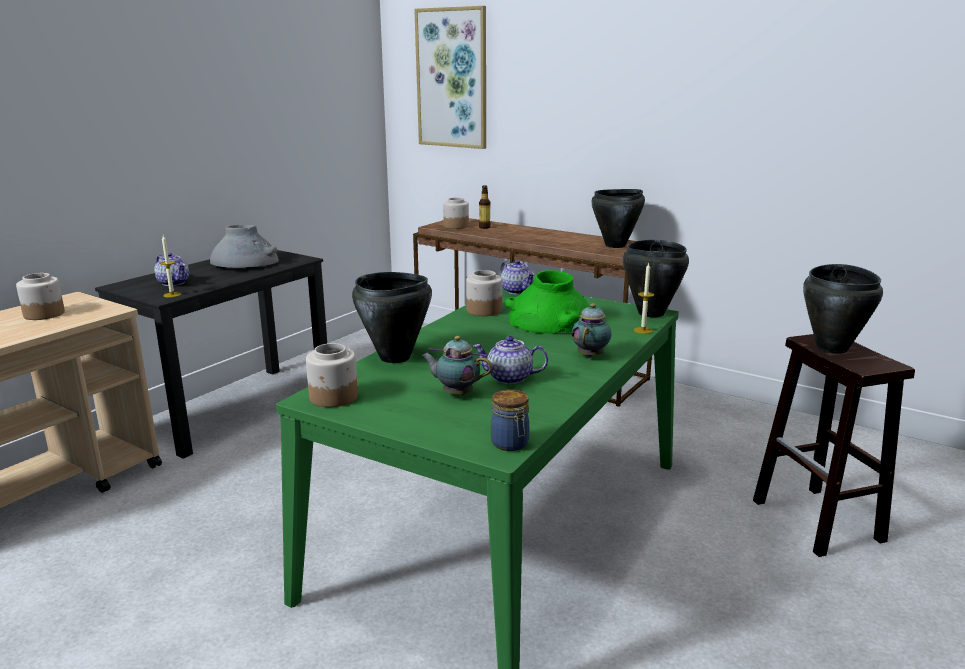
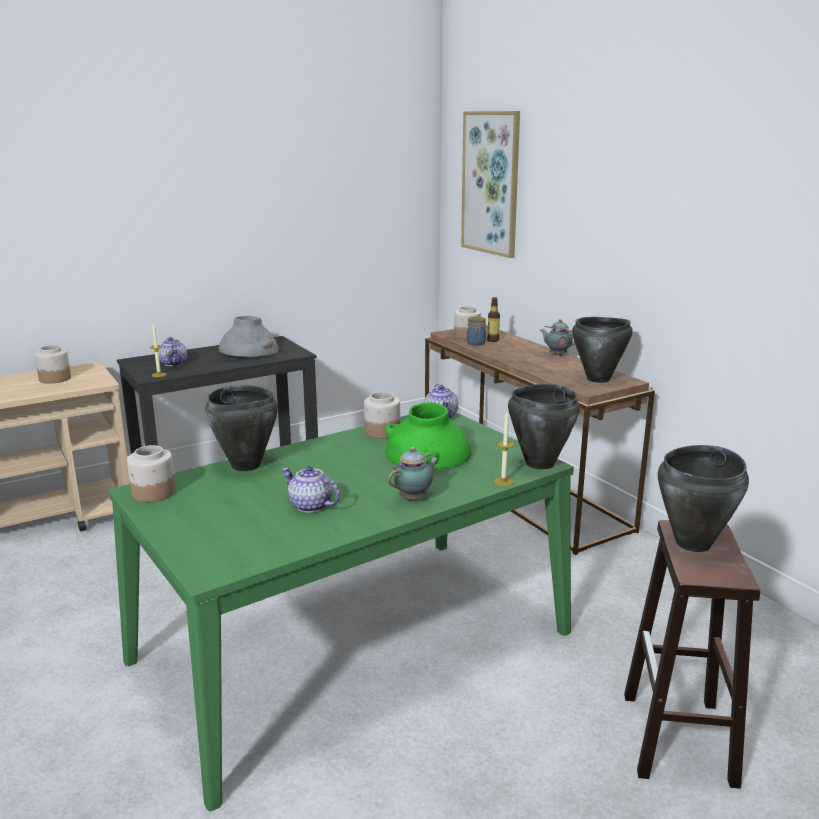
camera: 25 degrees right, 0 degrees up
(456, 393) = (247, 511): teapot -> teapot (556, 355)
(510, 444) = (226, 569): jar -> jar (476, 343)

